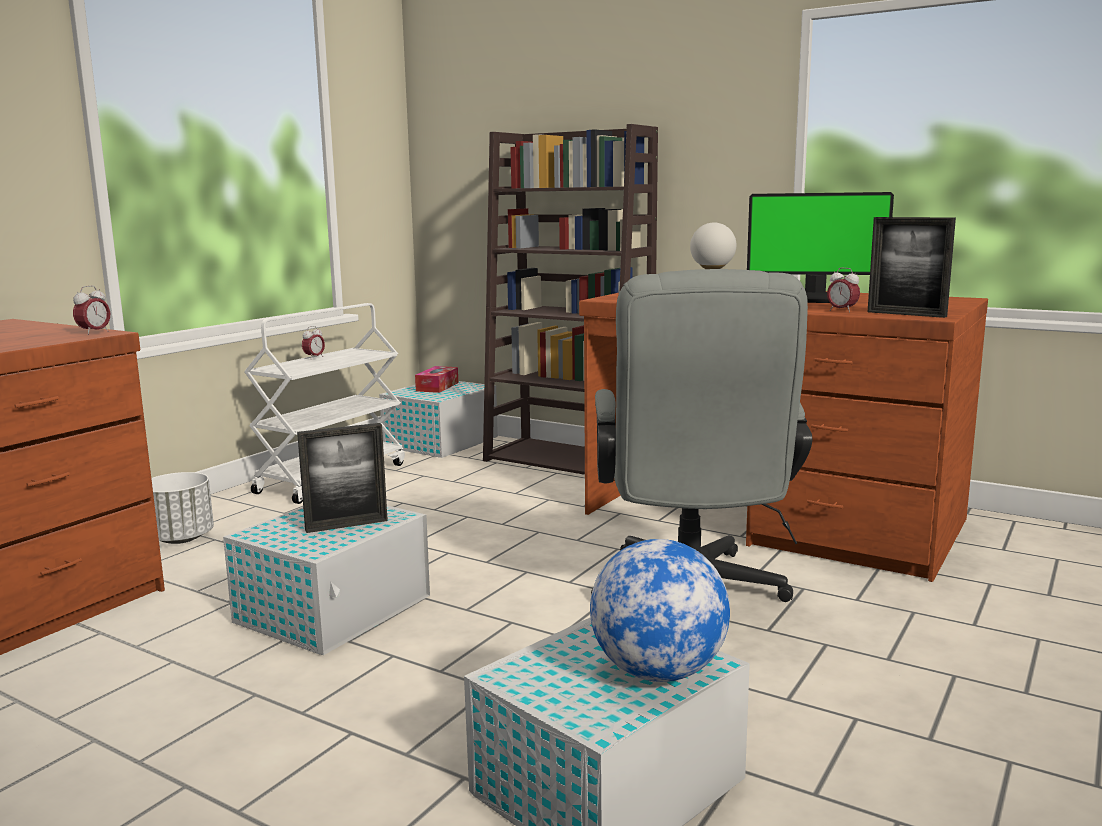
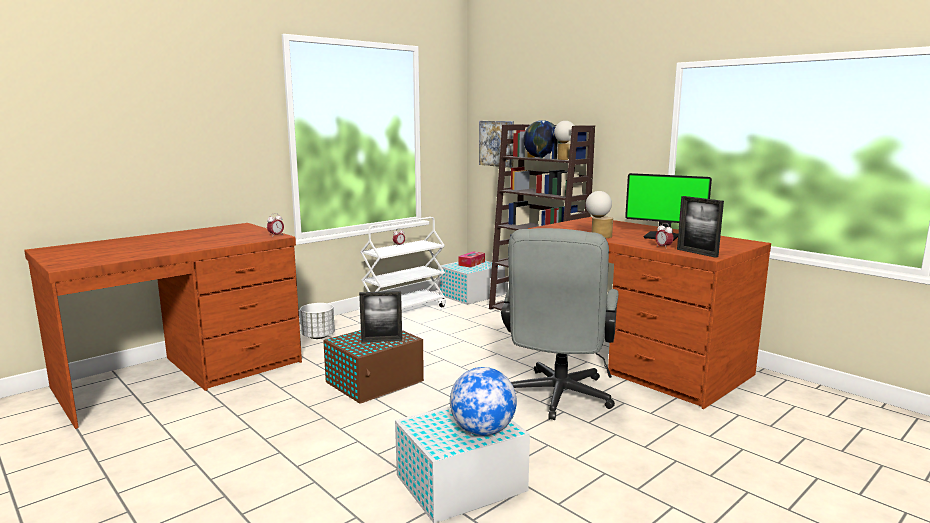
camera: 15 degrees right, 0 degrees up
(336, 609) = (376, 381): white storage box -> brown storage box
(470, 172) = (497, 143): none -> picture
(565, 187) = (541, 157): none -> globe
(611, 186) = (564, 159): none -> table lamp

